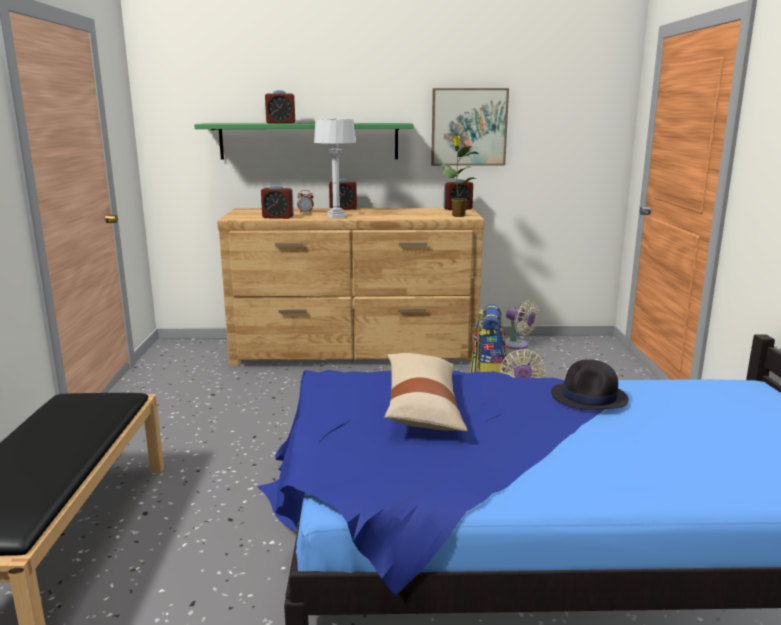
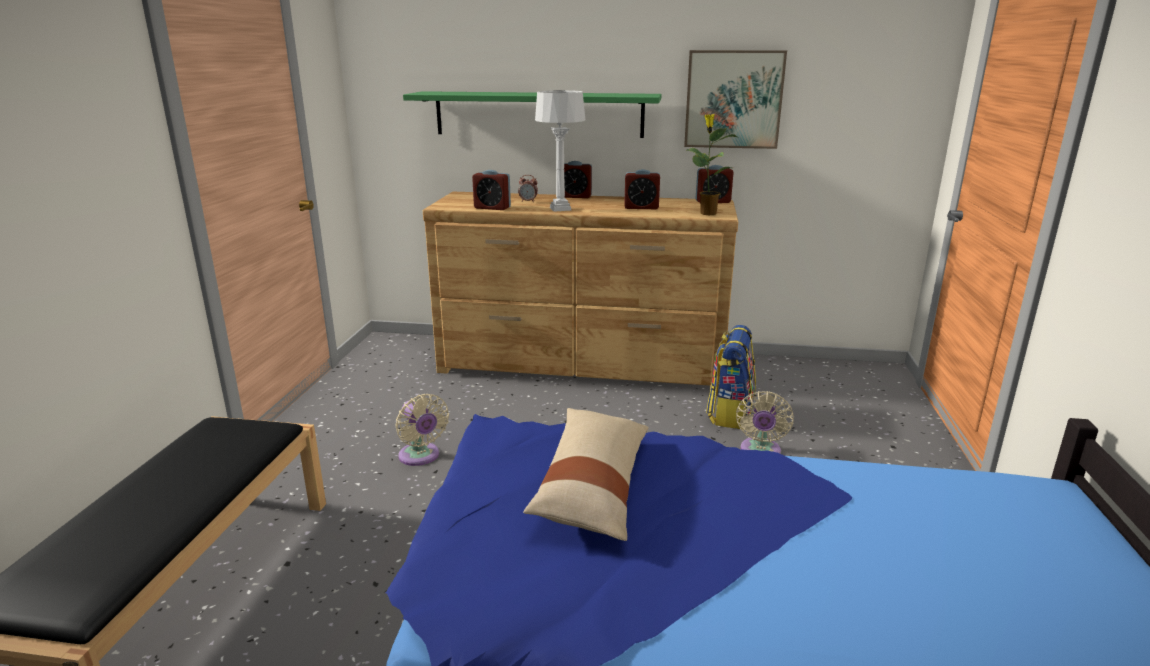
camera: 10 degrees right, 5 degrees up
(281, 123) = (503, 93): alarm clock -> alarm clock (641, 207)
(517, 345) = (778, 370): beige fan -> beige fan (421, 457)
(589, 397) = (816, 491): black hat -> none

